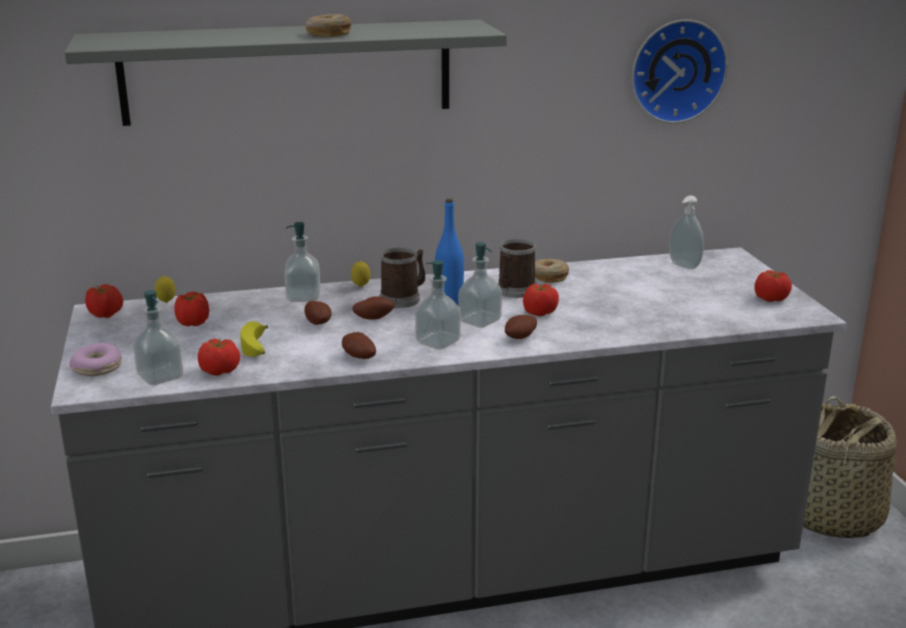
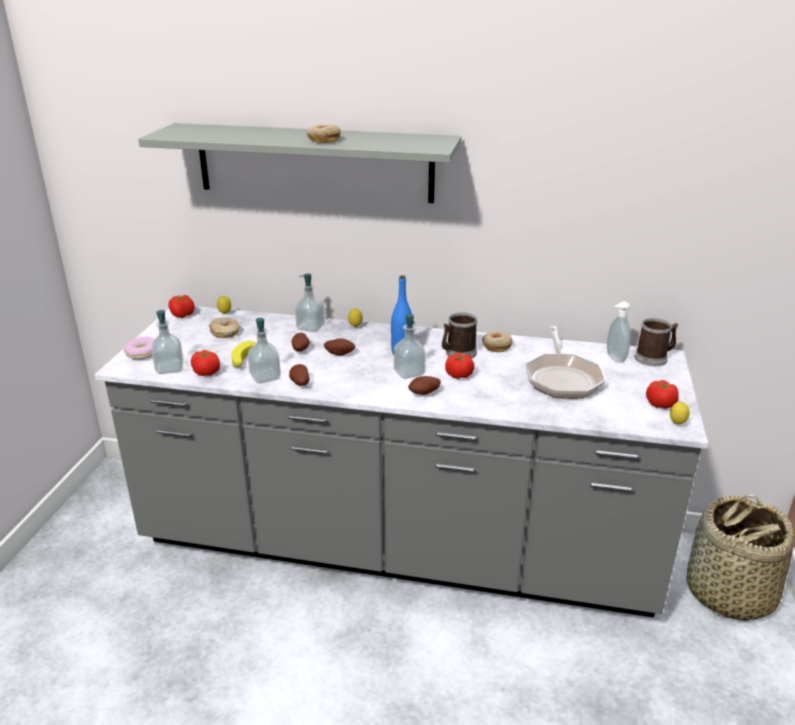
camera: 25 degrees right, 5 degrees up
(192, 323) = (225, 332): tomato -> donut
(403, 298) = (375, 342): mug -> mug (654, 358)
(438, 342) = (363, 383): soap dispenser -> soap dispenser (265, 377)
(651, 294) = (562, 378): none -> frying pan
(676, 70) = (633, 193): wall clock -> none
(804, 312) = (677, 424): none -> lemon

